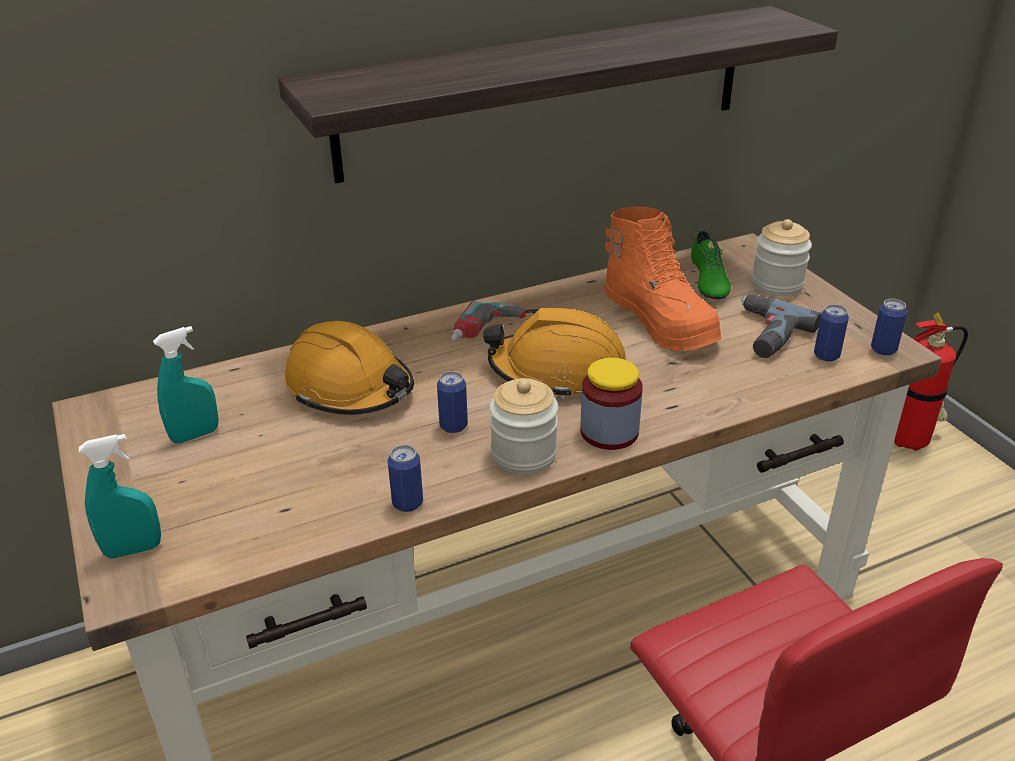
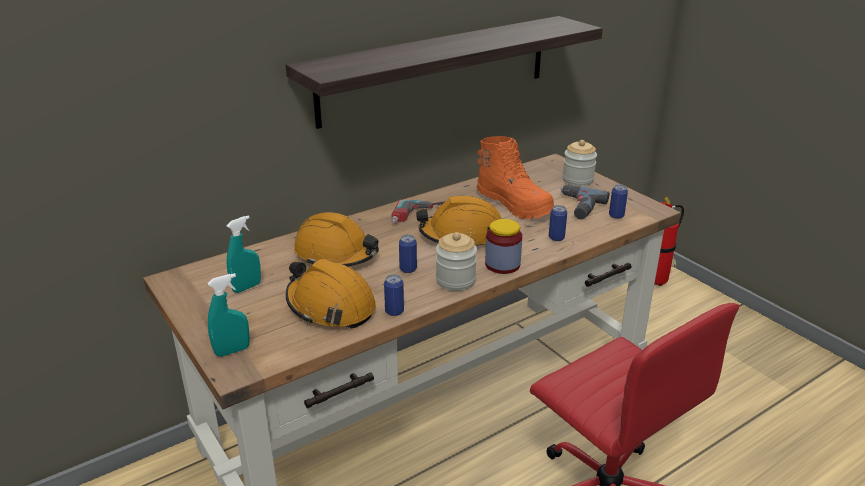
camera: 10 degrees left, 5 degrees down
(310, 483) = (330, 306): none -> orange hard hat
(707, 281) = (536, 181): green shoe -> none
(883, 350) = (647, 210): can -> can (556, 238)

